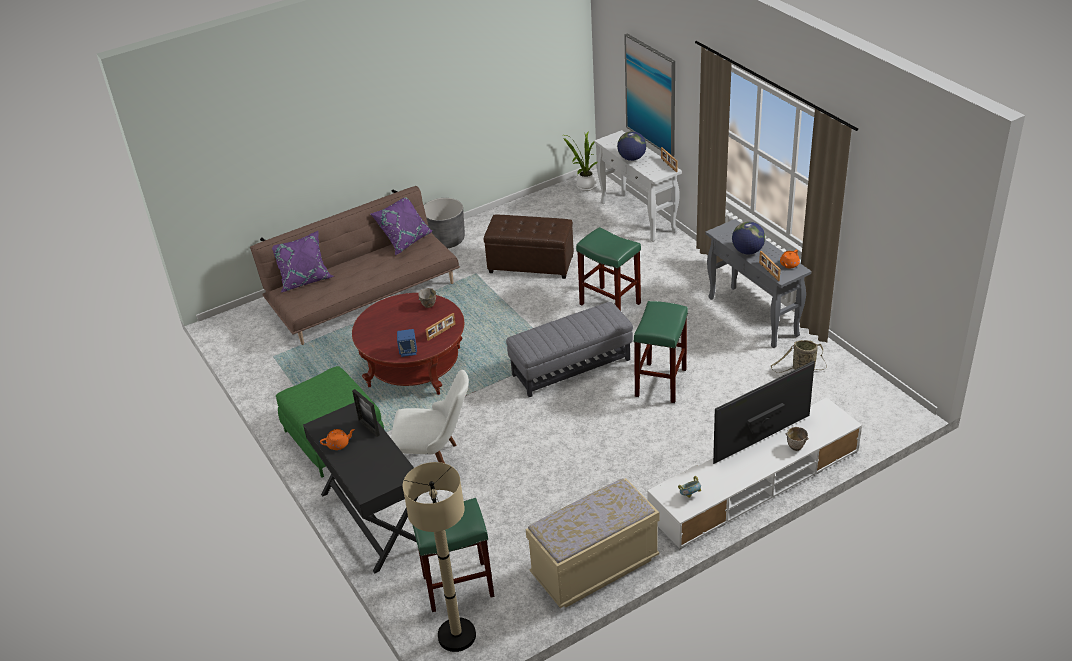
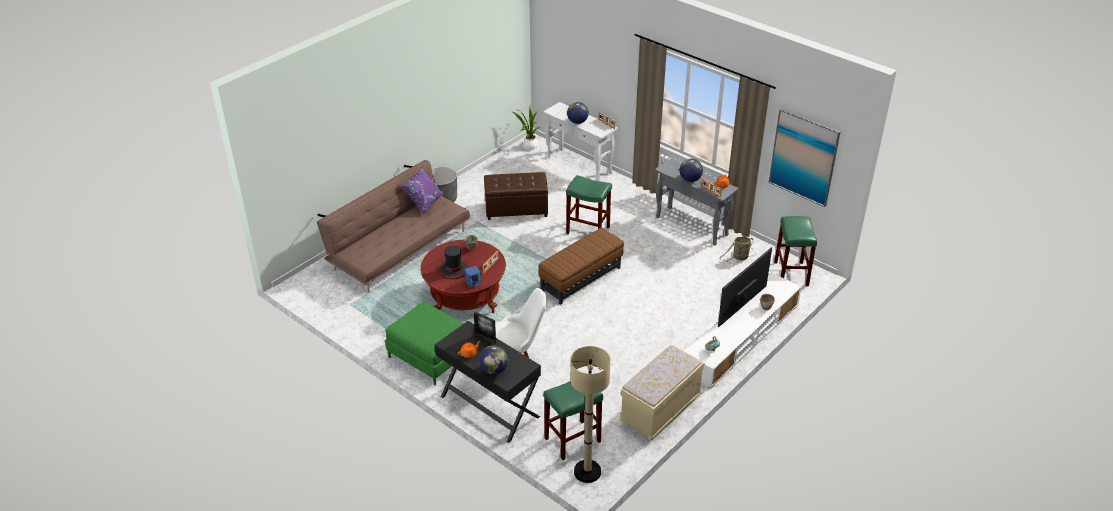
camera: 20 degrees left, 0 degrees up
(304, 279) = (359, 242): purple pillow -> none
(358, 472) = (494, 370): none -> globe
(394, 330) = (454, 269): none -> hat
(571, 367) = (581, 279): grey ottoman -> brown ottoman
(651, 95) = (587, 74): picture -> picture (803, 157)
(661, 383) = (649, 281): green stool -> green stool (791, 274)

